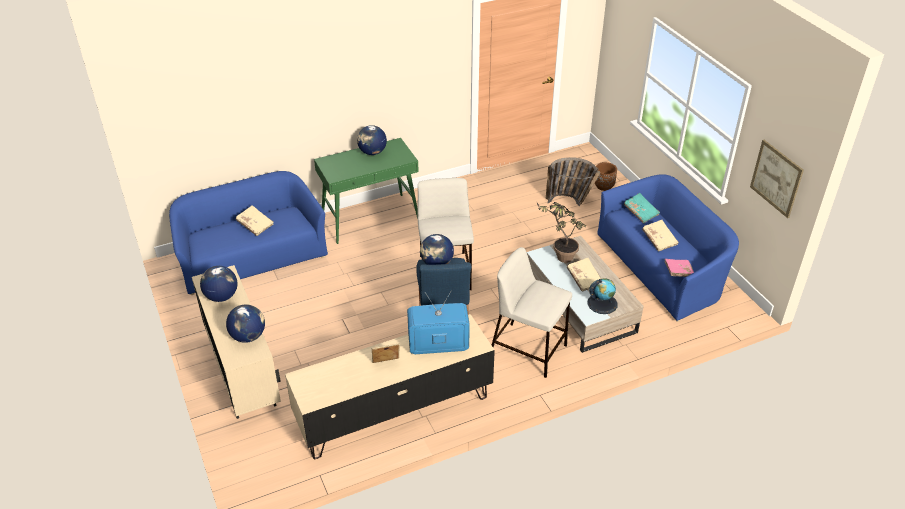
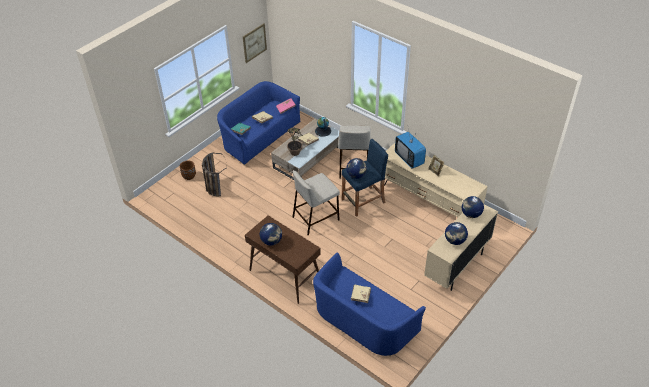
camera: 115 degrees left, 5 degrees up
(370, 218) = (284, 275): green console table -> brown console table

